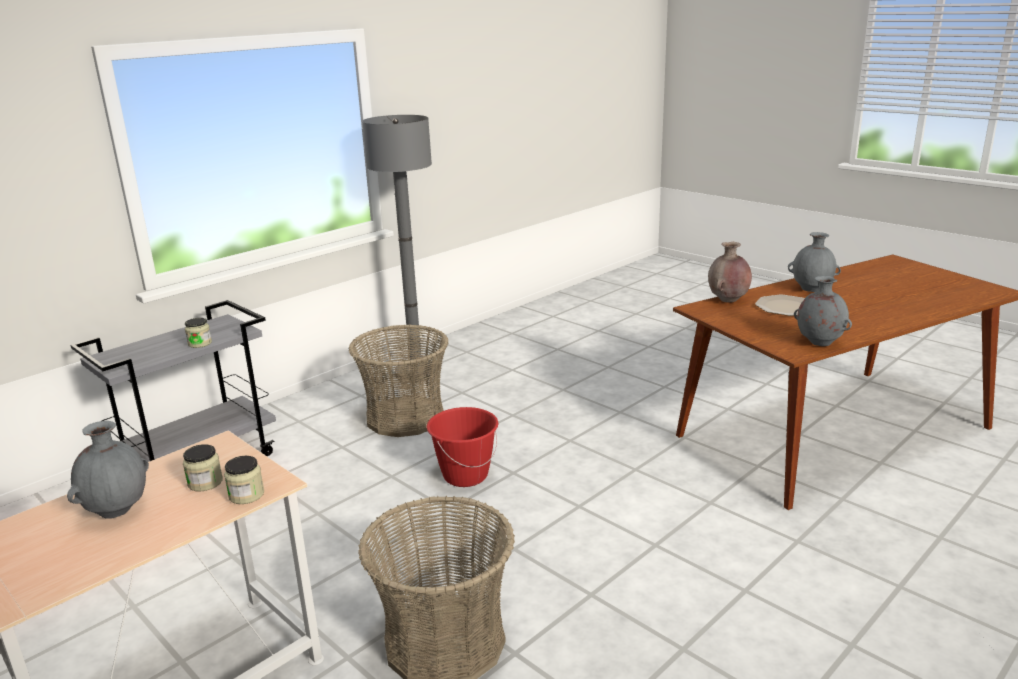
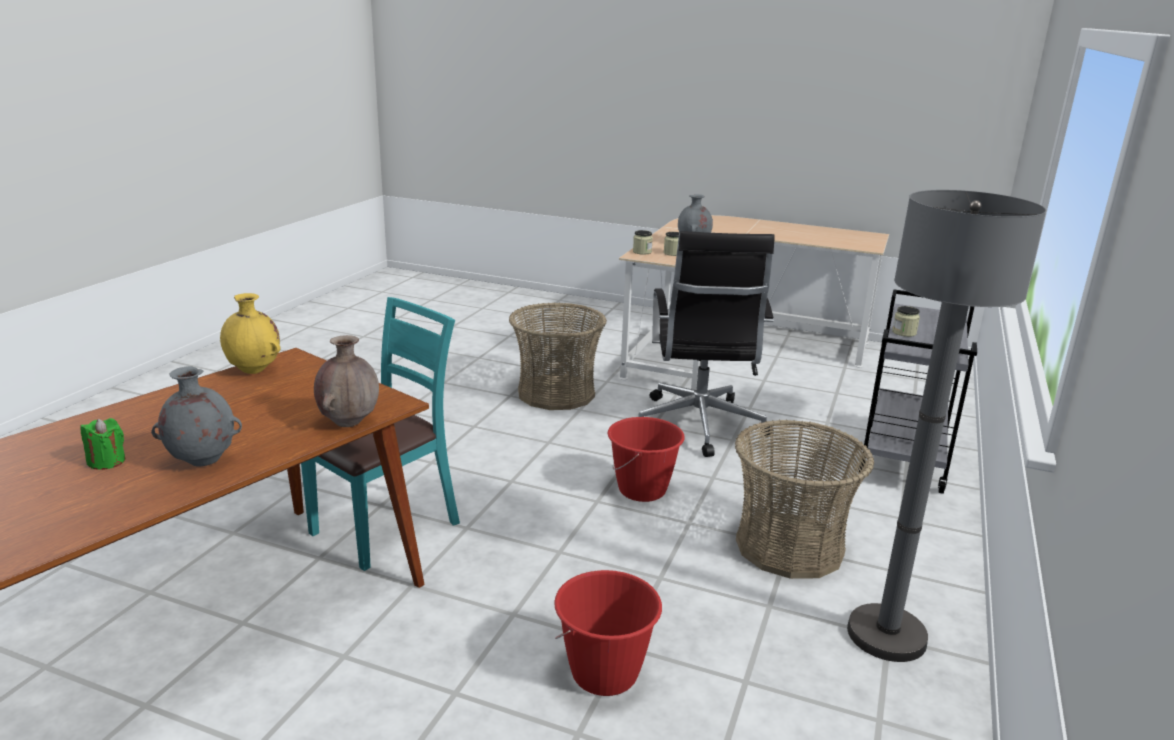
camera: 155 degrees right, 0 degrees up
(328, 538) = (699, 426): none -> black office chair
(581, 381) = (605, 674): none -> red bucket
(704, 481) = (386, 527): none -> turquoise chair
(785, 307) = (267, 419): plate -> none
(819, 343) = (254, 370): grey vase -> yellow vase
(870, 294) = (107, 462): none -> green candle

